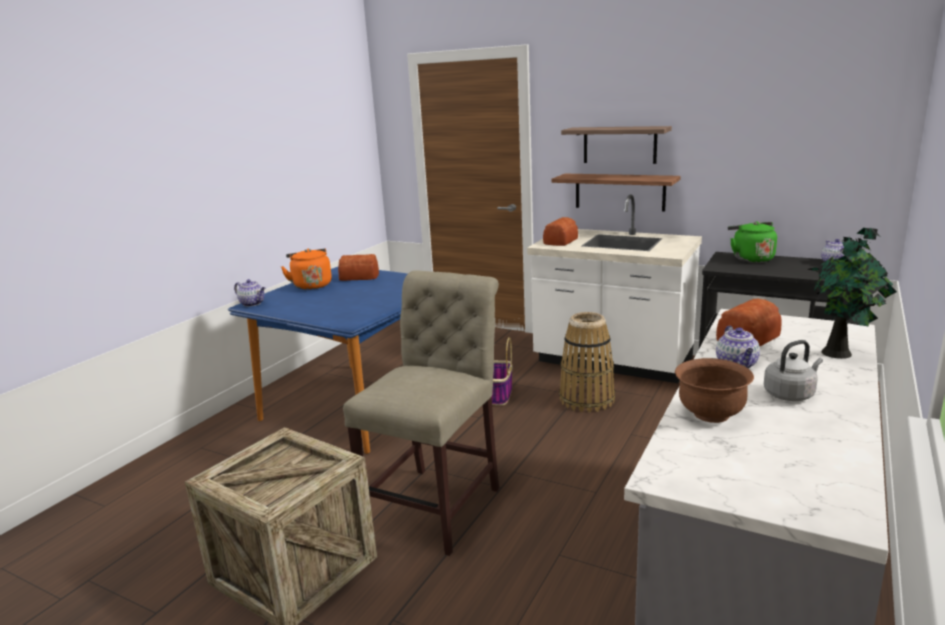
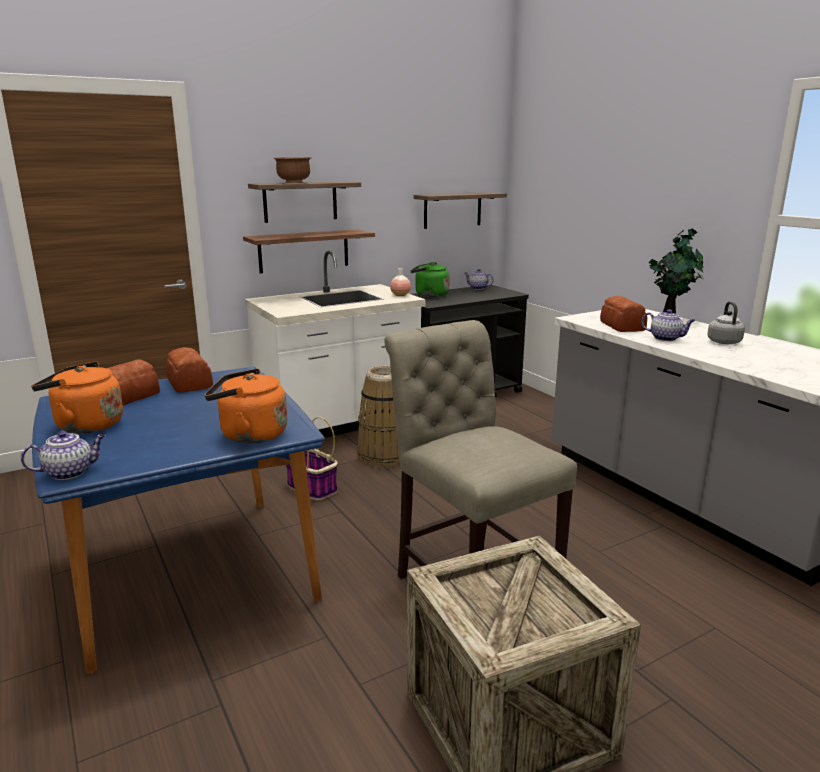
camera: 60 degrees left, 0 degrees up
(333, 316) = (249, 435): none -> orange kettle
(559, 241) = (289, 307): bread -> bread (189, 383)
(675, 250) = (400, 295): none -> vase
(710, 414) = (741, 361): brown bowl -> brown bowl (294, 182)
(815, 162) = (452, 210): none -> shelf

